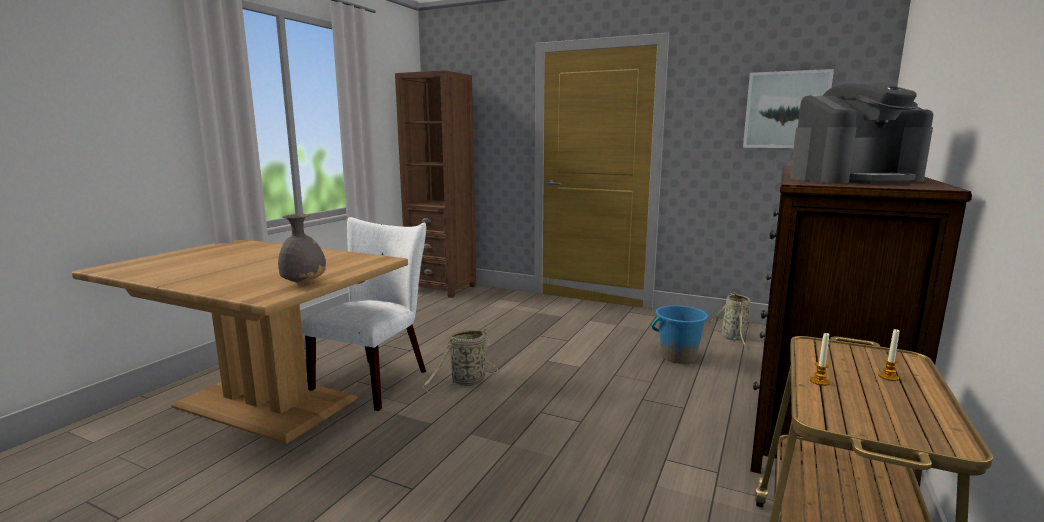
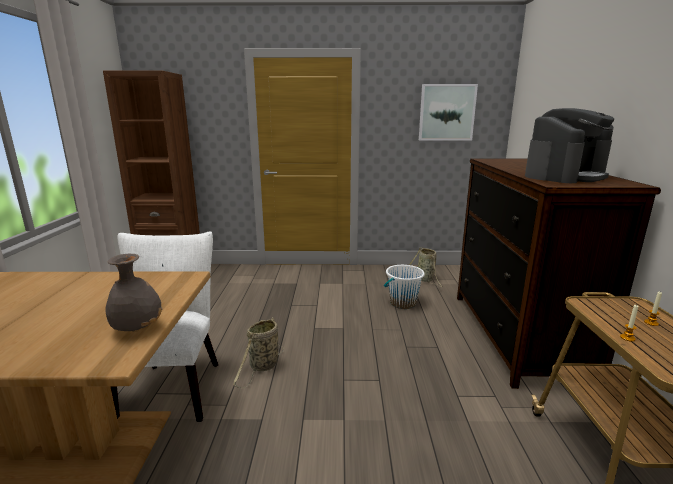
camera: 25 degrees left, 5 degrees up
(678, 356) = (402, 303): blue bucket -> white bucket

